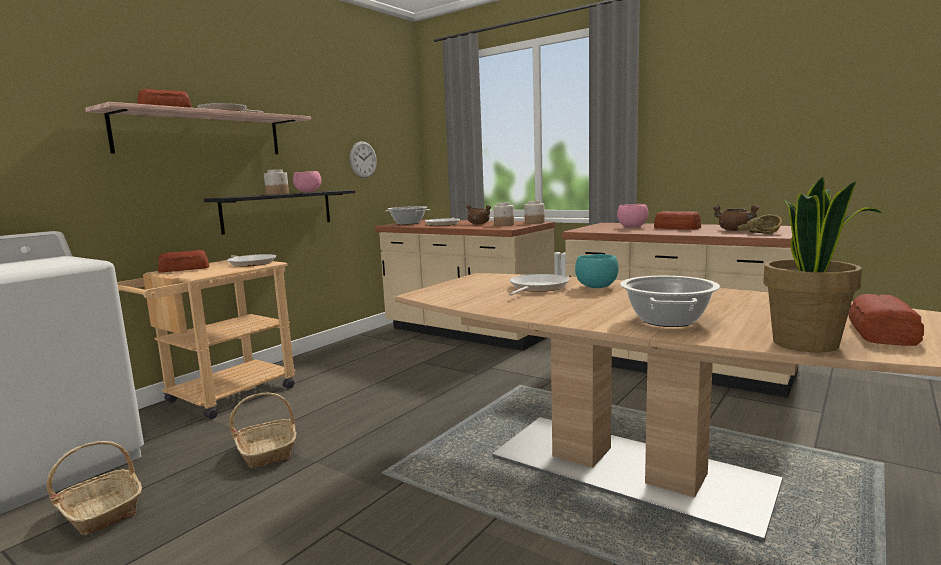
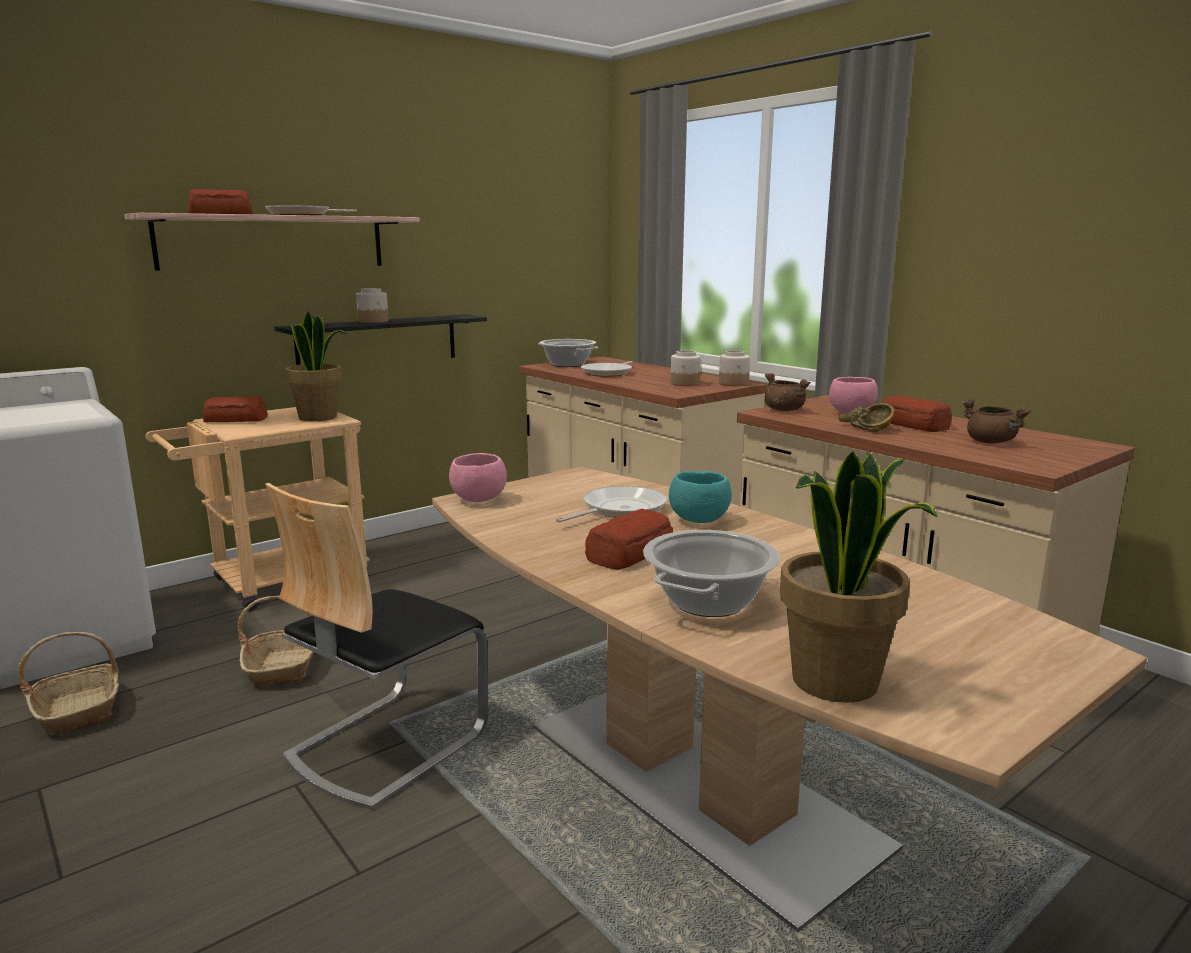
camera: 15 degrees right, 5 degrees up
(251, 263) = (318, 417): frying pan -> potted plant
(308, 192) = (418, 318): pink bowl -> pink bowl (478, 500)
(363, 159) = (512, 270): wall clock -> none
(389, 487) = (386, 744): none -> chair
(478, 224) = (654, 377): brown cooking pot -> brown cooking pot (783, 410)
(758, 233) = (1014, 455): brown bowl -> brown bowl (864, 429)
(881, 333) = (977, 682): bread -> bread (628, 553)

